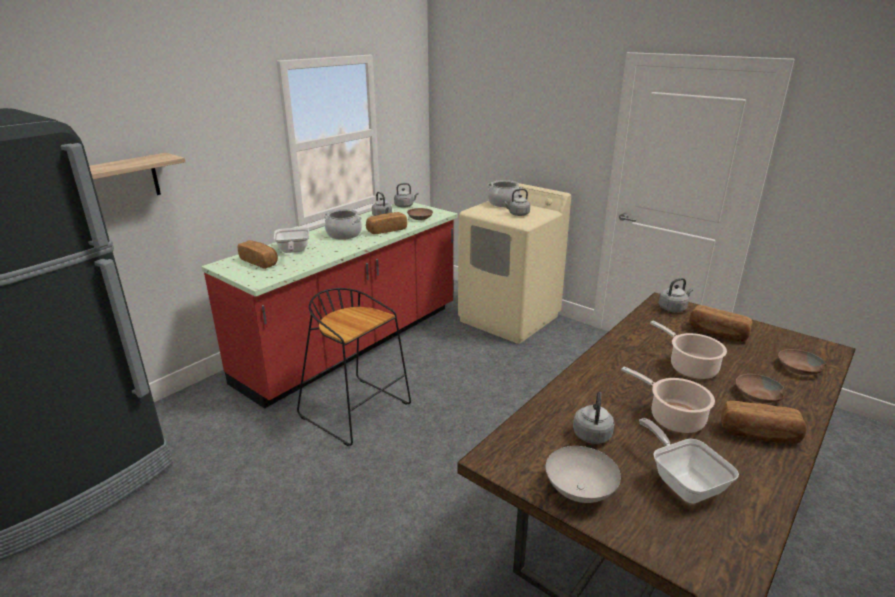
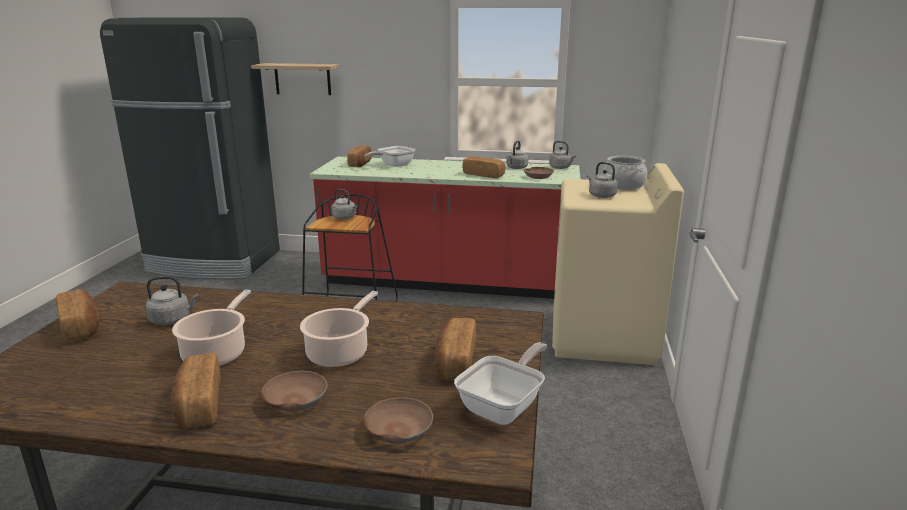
camera: 60 degrees right, 5 degrees down
(344, 235) = (450, 168): cooking pot -> none
(580, 492) = (81, 327): white bowl -> bread
(673, 308) = (502, 327): grey kettle -> grey kettle (345, 217)
(683, 482) = (99, 368): frying pan -> frying pan (504, 406)

